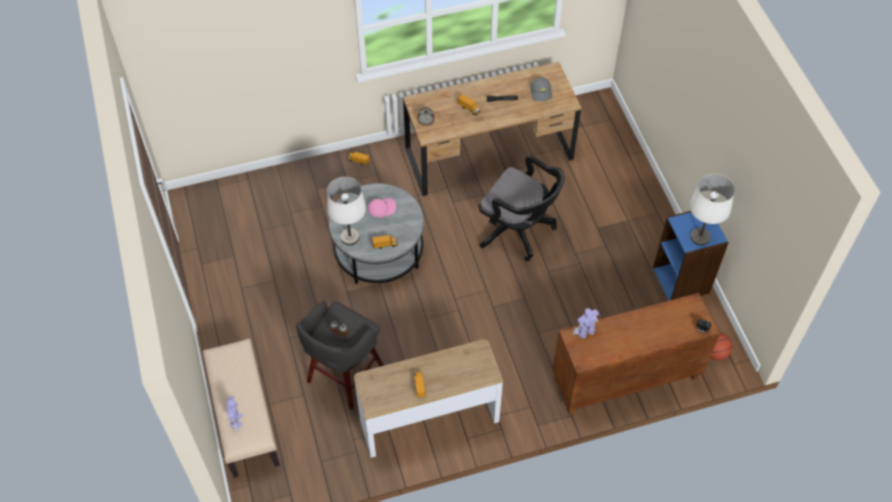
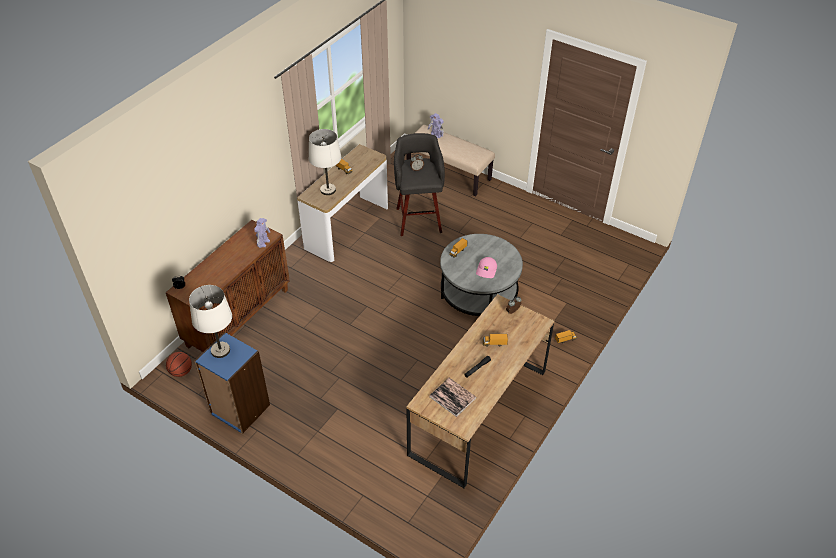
camera: 140 degrees right, 10 degrees down
(350, 237) = (485, 242): white table lamp -> white table lamp (328, 190)
(518, 230) = (397, 366): black office chair -> none
(541, 92) = (452, 397): grey cap -> book

